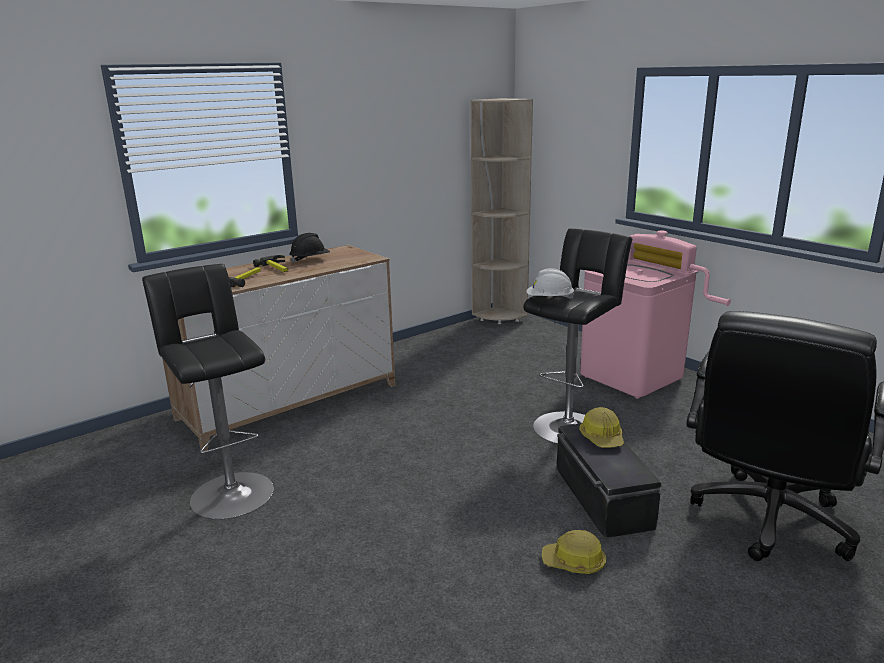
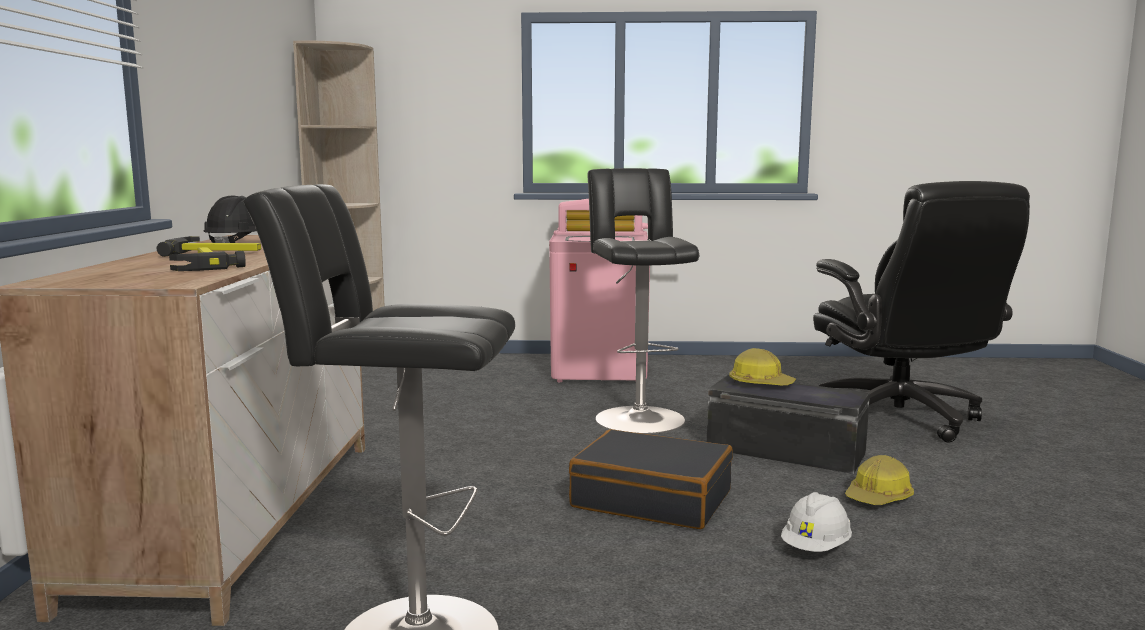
camera: 50 degrees left, 10 degrees down
(449, 484) = (652, 499): none -> black suitcase
(549, 300) = (635, 245): white hard hat -> white hard hat (816, 548)

